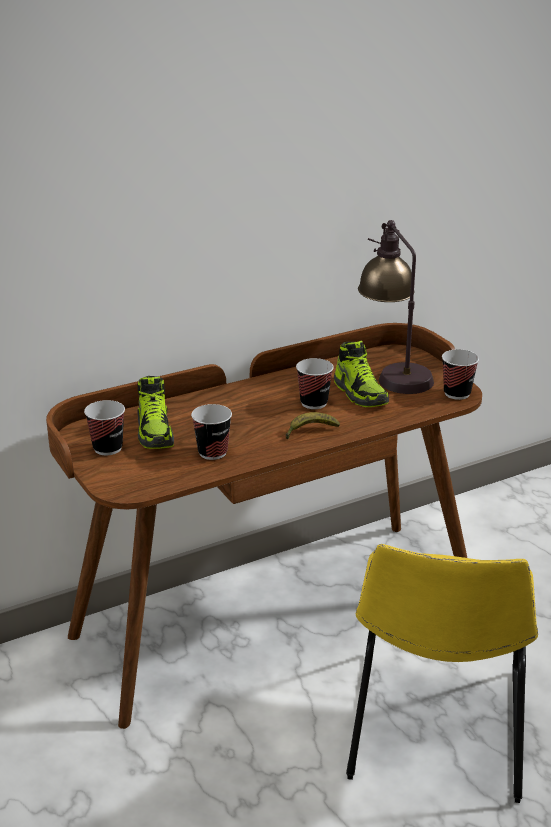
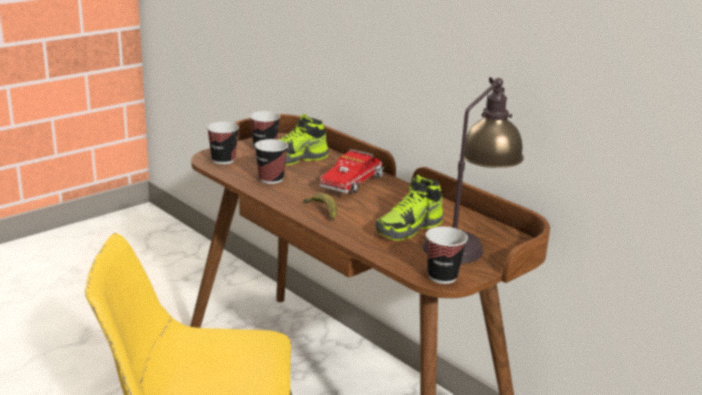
camera: 75 degrees right, 5 degrees down
(241, 406) = (353, 183): none -> toy truck
(314, 403) = (377, 210): cup -> cup (223, 160)

